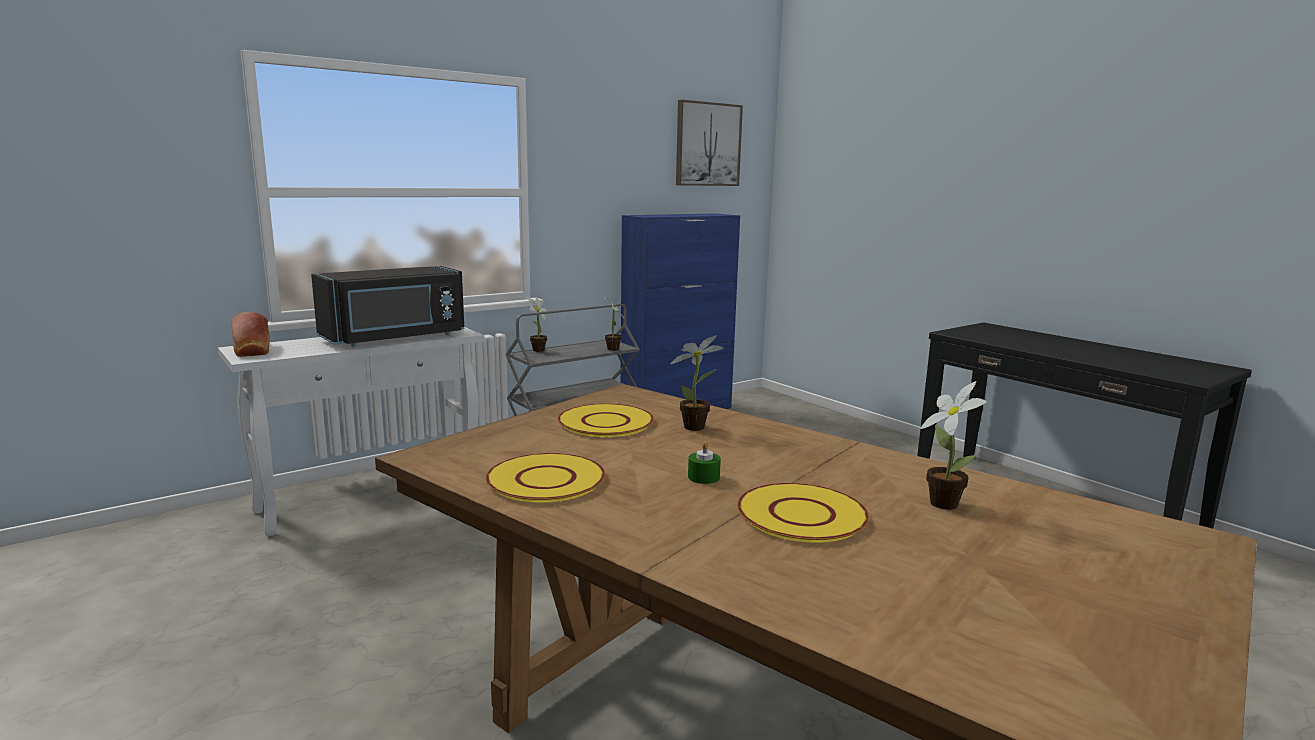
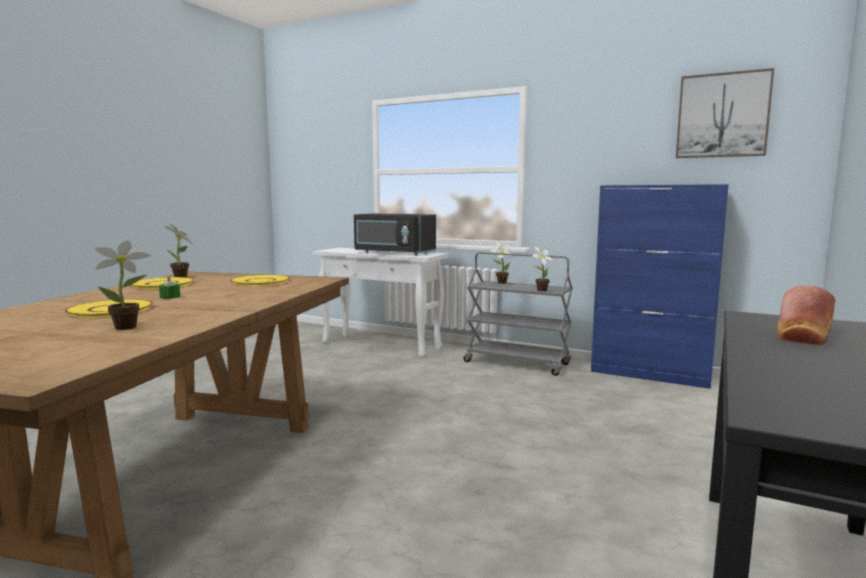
camera: 65 degrees right, 5 degrees down
(252, 350) = (339, 249): bread -> bread (803, 335)
(697, 427) = (263, 290): potted plant -> potted plant (181, 277)

